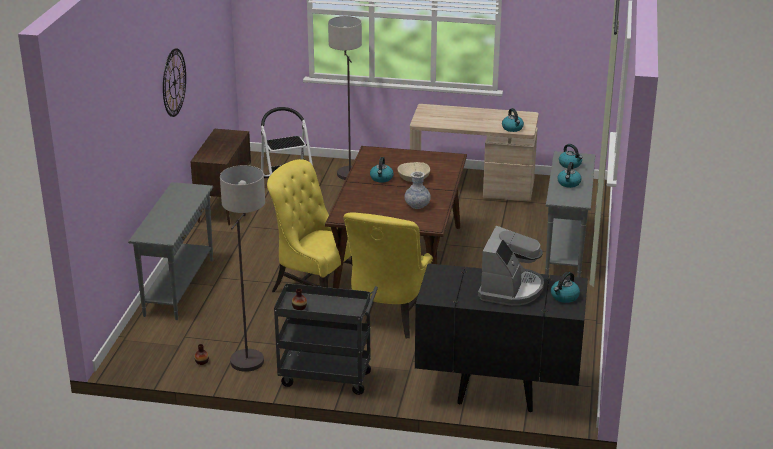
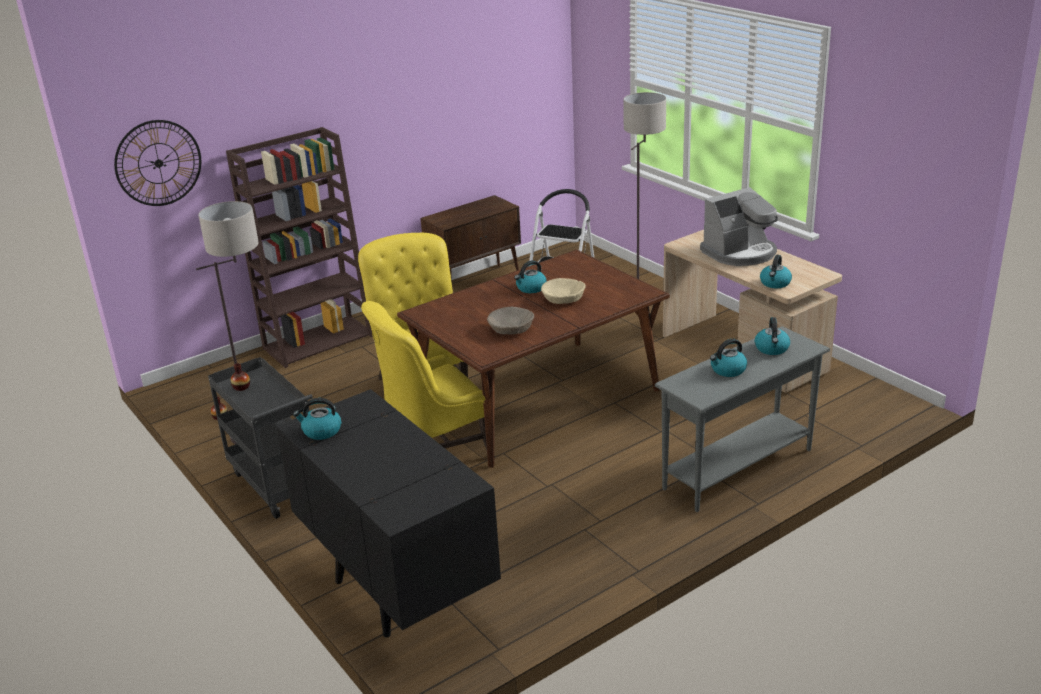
camera: 45 degrees right, 0 degrees up
(174, 82) = (388, 120): wall clock -> wall clock (158, 163)
(178, 287) = (319, 341): grey console table -> brown bookcase
(417, 205) = (511, 329): vase -> beige bowl
(510, 289) = (389, 457): coffee machine -> coffee machine (740, 253)
(564, 297) = (423, 496): kettle -> kettle (321, 431)

